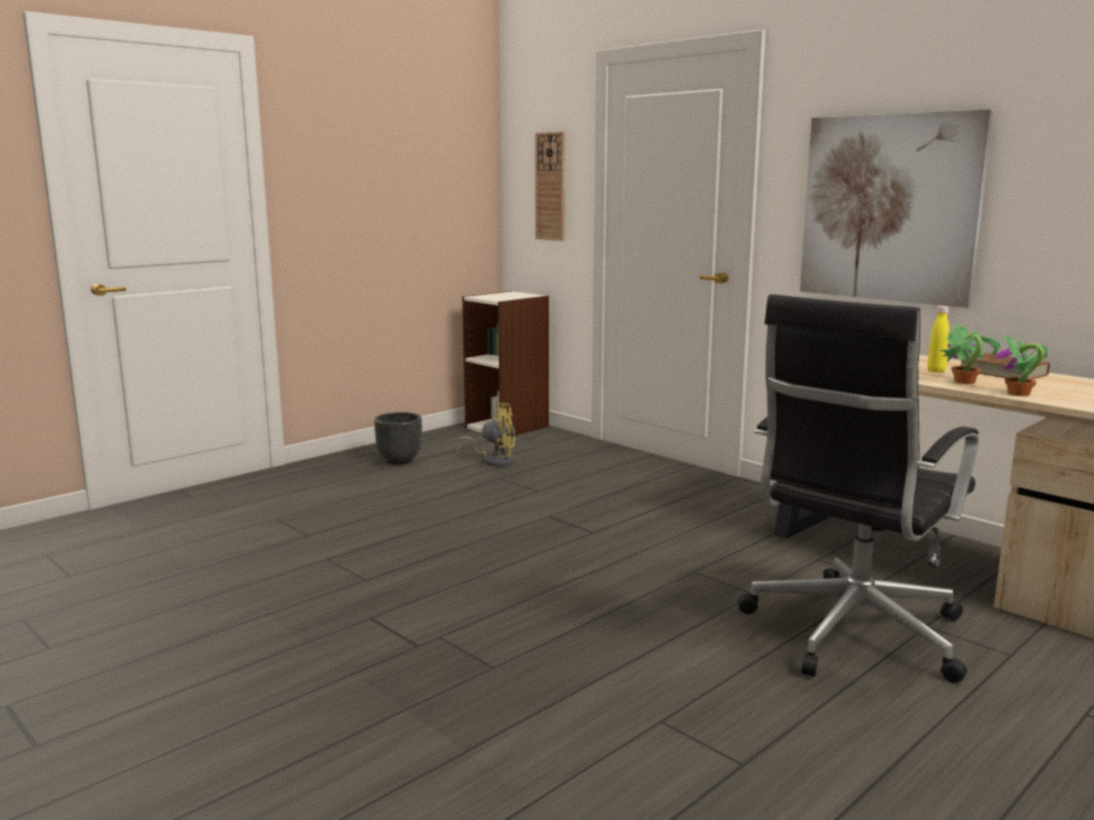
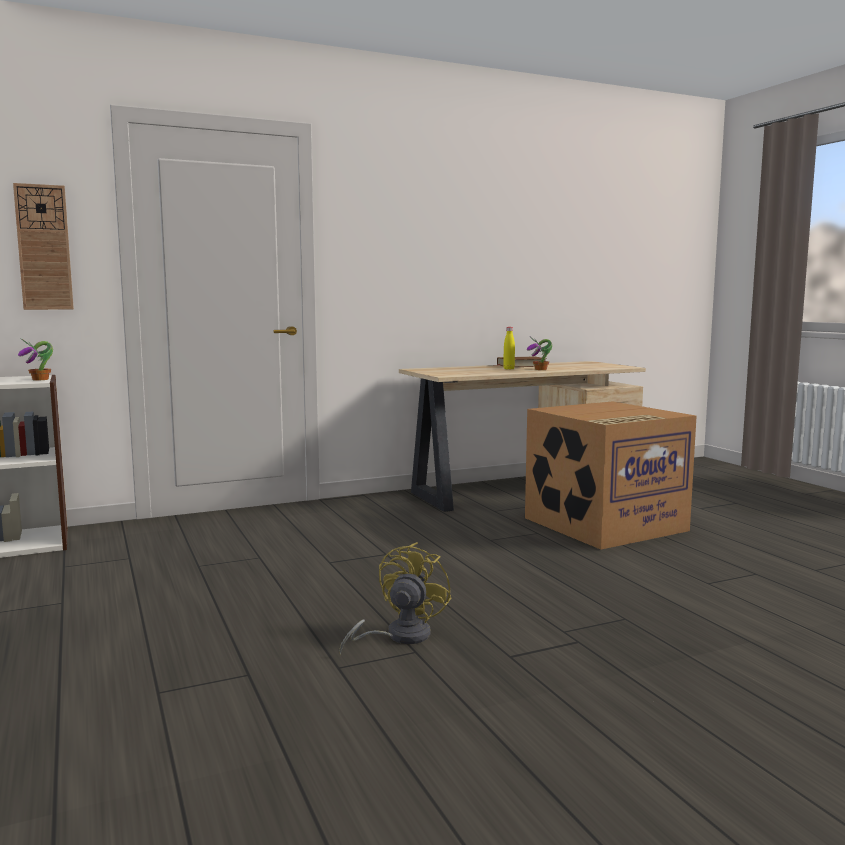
camera: 70 degrees left, 5 degrees down
(400, 460) = (48, 603): black planter -> none
(494, 461) = (137, 561): yellow fan -> yellow fan (399, 636)
(851, 634) = (604, 525): black office chair -> cardboard box
(889, 208) = (422, 269): picture -> none
(1018, 394) = (576, 369): potted plant -> potted plant (40, 379)

